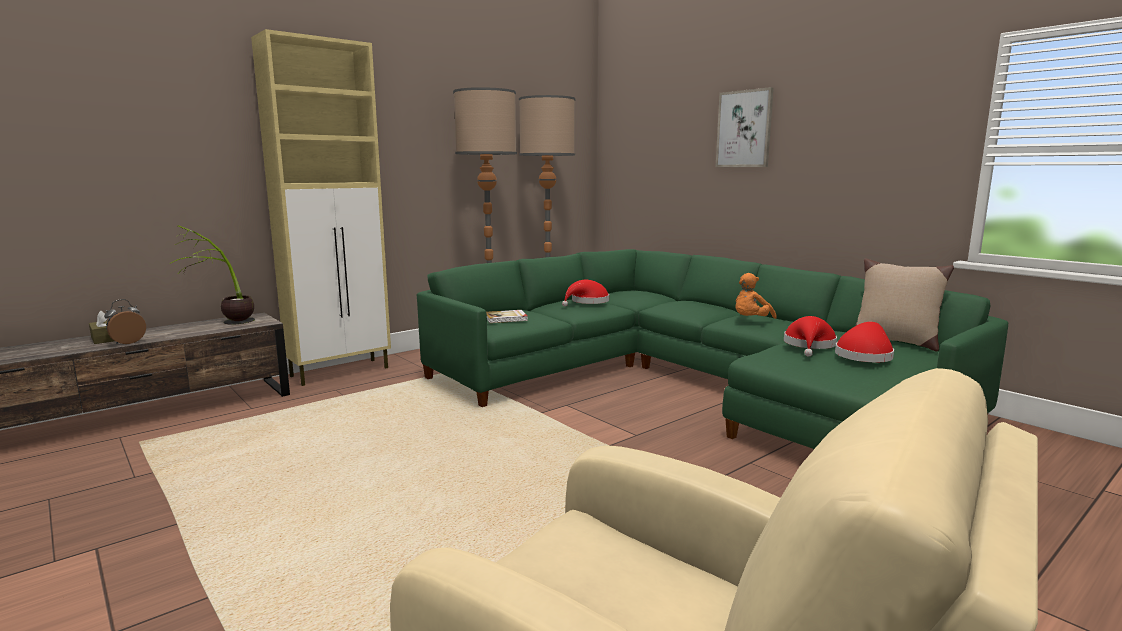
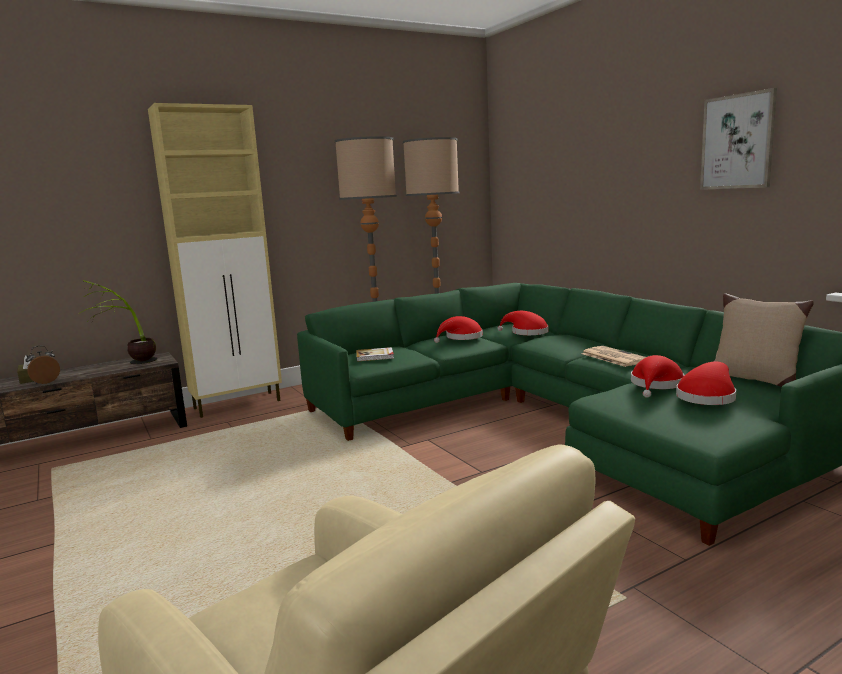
camera: 10 degrees right, 0 degrees up
(650, 298) = (526, 332): none -> red hat
(744, 129) = (620, 159): picture -> picture (737, 142)
(750, 321) = (613, 357): orange plush toy -> newspaper

